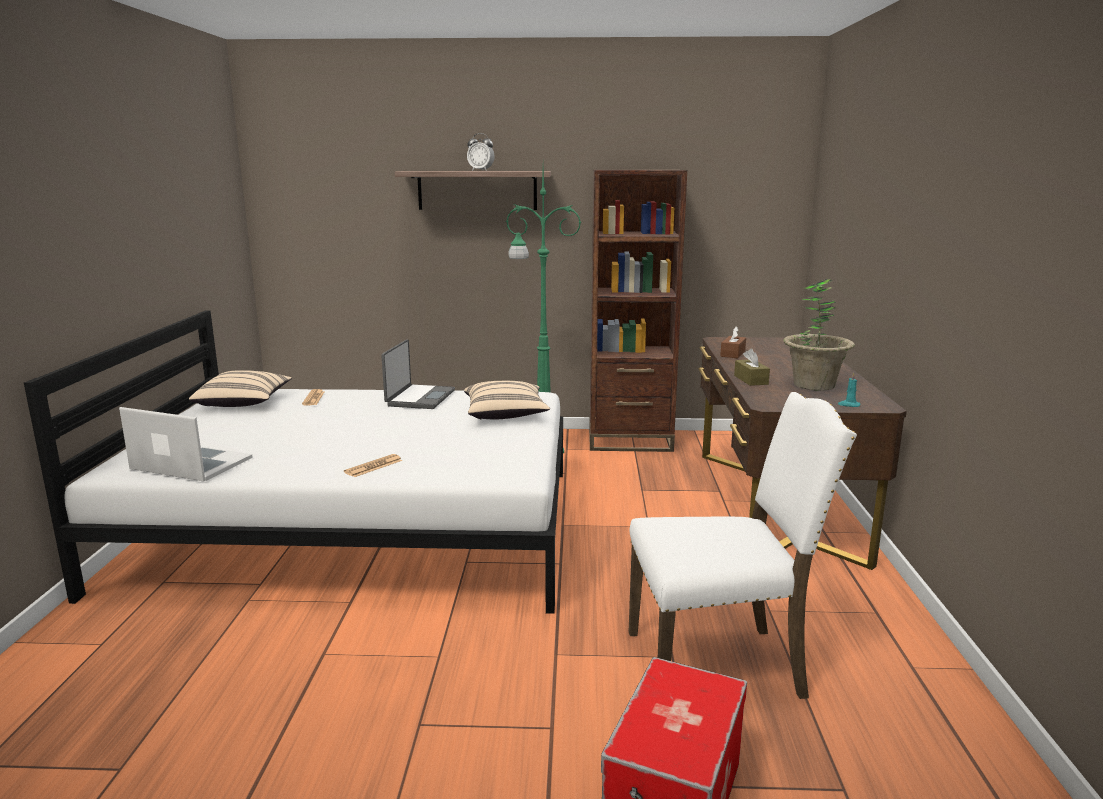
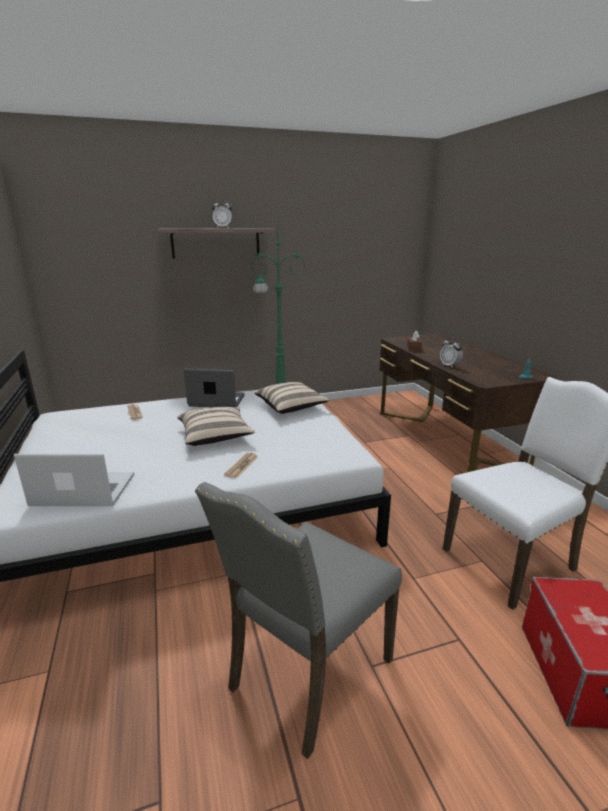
camera: 20 degrees left, 5 degrees up
(244, 403) = (78, 424): beige pillow -> beige pillow (215, 436)
(341, 711) = (306, 673): none -> grey chair
(419, 398) = (216, 401): laptop -> laptop turned 75 degrees counterclockwise
(630, 441) = (329, 409): brown bookcase -> none
(751, 380) = (449, 366): brown tissue box -> alarm clock
(814, 385) = (487, 365): potted plant -> none

